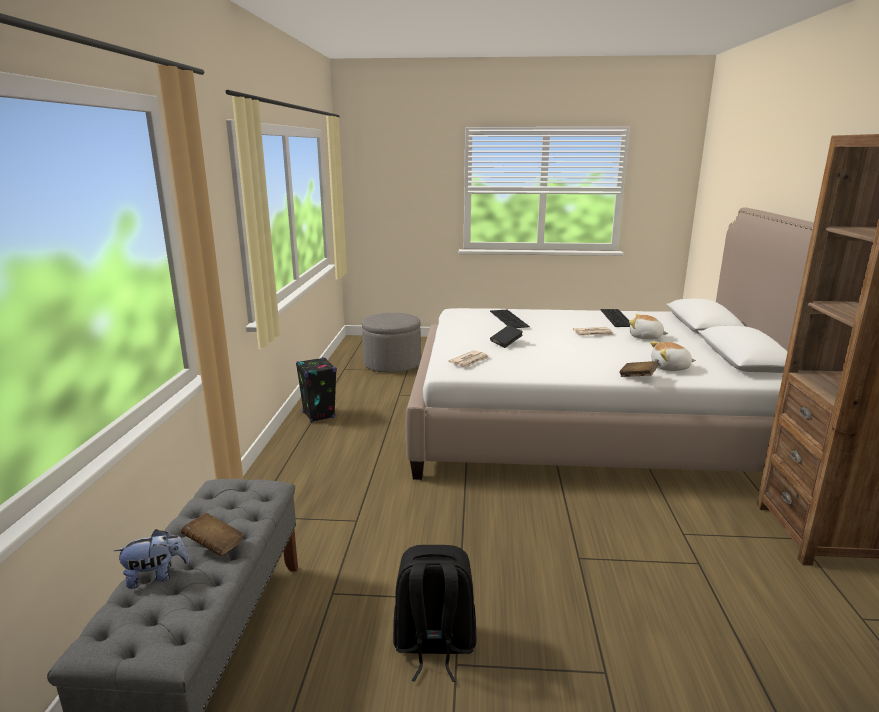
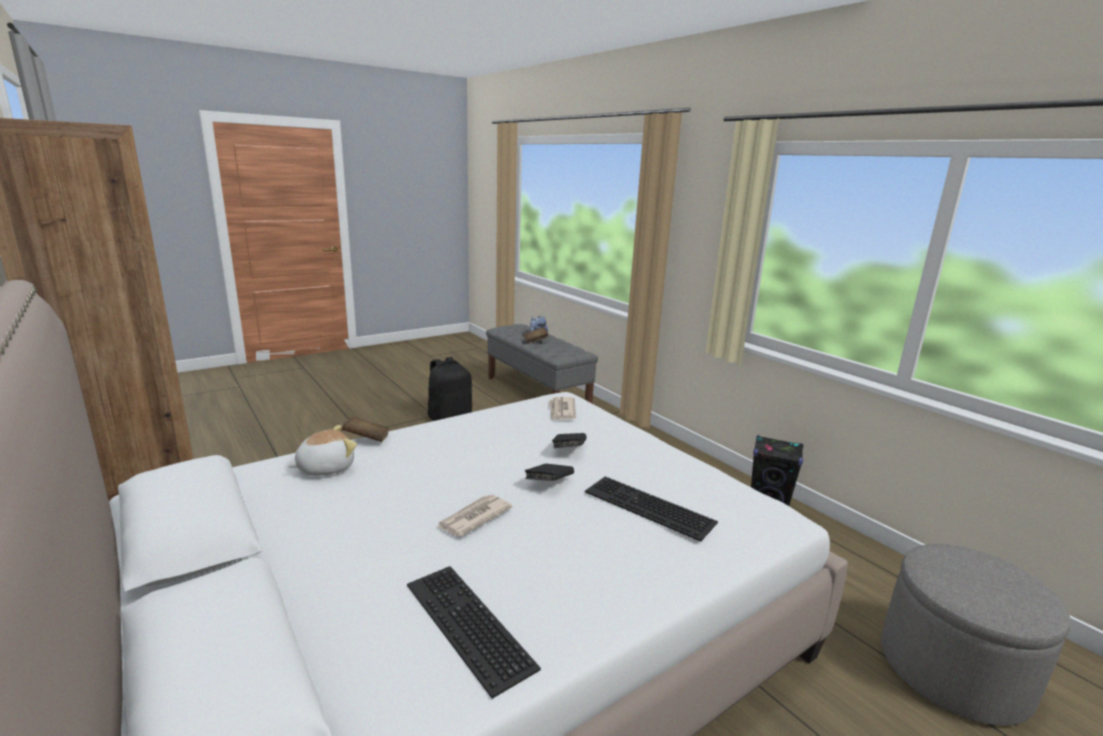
camera: 140 degrees right, 0 degrees up
(540, 335) = (549, 483): none -> black book
(645, 337) = (374, 545): plush toy -> none

